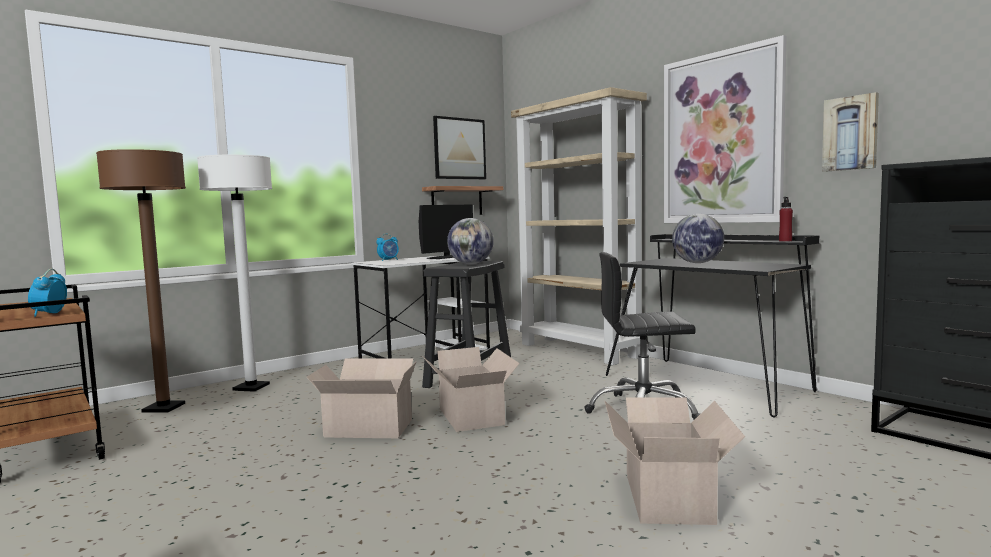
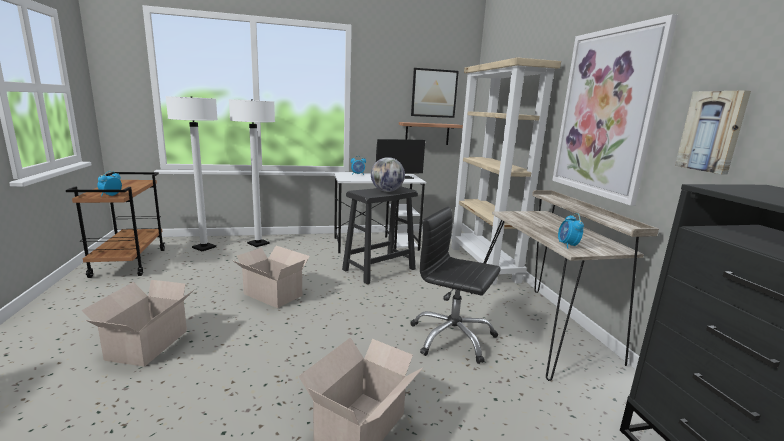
camera: 25 degrees right, 10 degrees up
(164, 408) = (204, 248): brown floor lamp -> white floor lamp
(471, 417) = (336, 305): cardboard box -> cardboard box (146, 346)
(697, 263) = (549, 226): globe -> none
(710, 383) = (542, 326): black desk -> beige desk
(746, 268) = (567, 245): none -> alarm clock
(785, 241) = (624, 226): red bottle -> none

